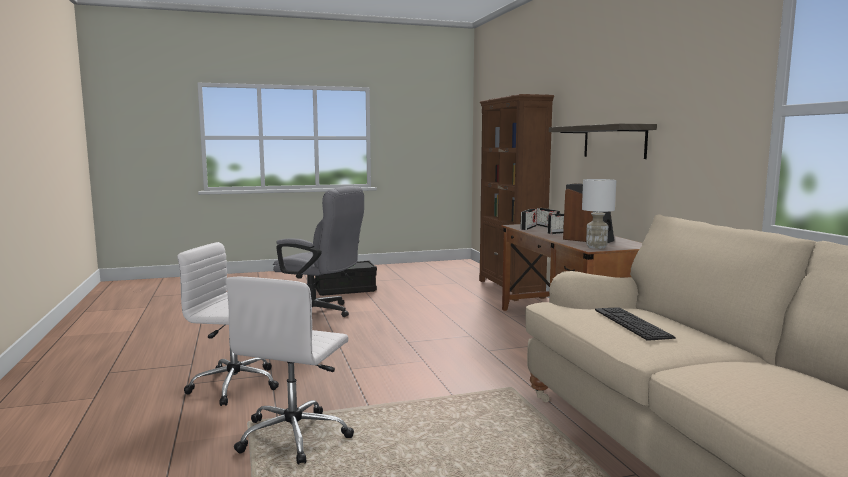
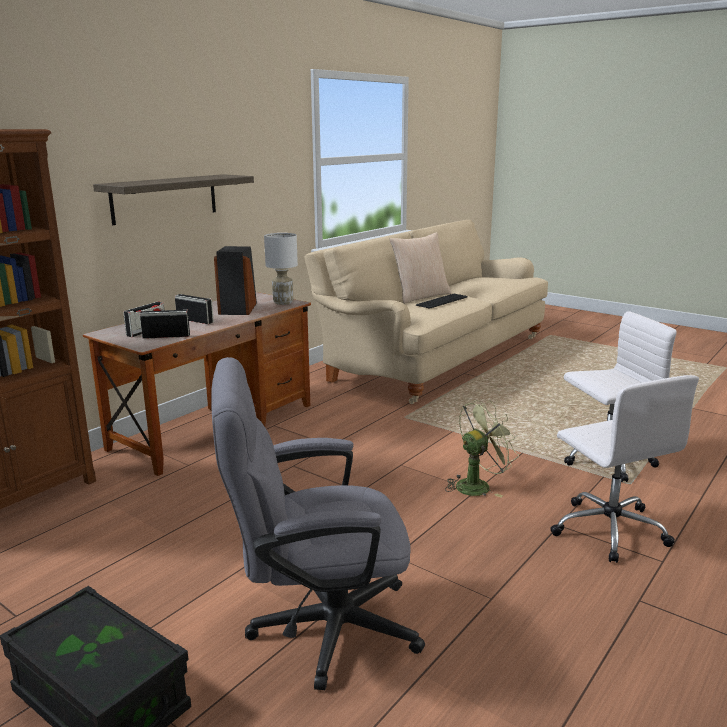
camera: 125 degrees left, 10 degrees up
(319, 313) = (318, 628): grey office chair -> grey office chair turned 90 degrees counterclockwise
(355, 371) = (478, 485): none -> green fan
(693, 329) = (420, 296): none -> beige pillow

